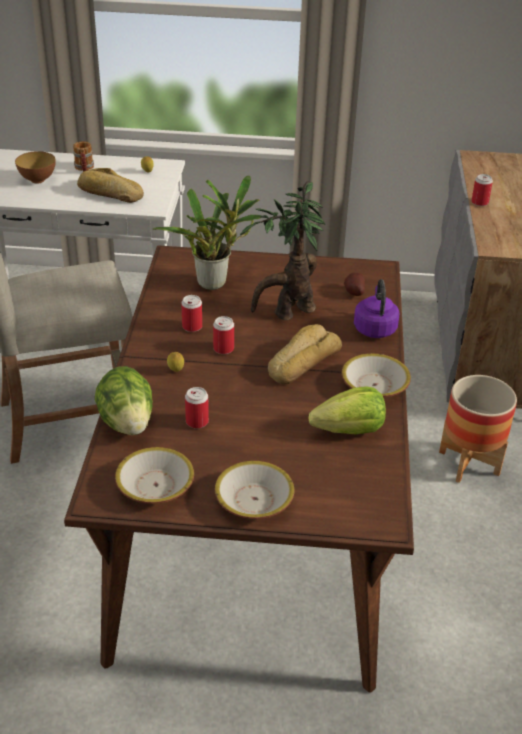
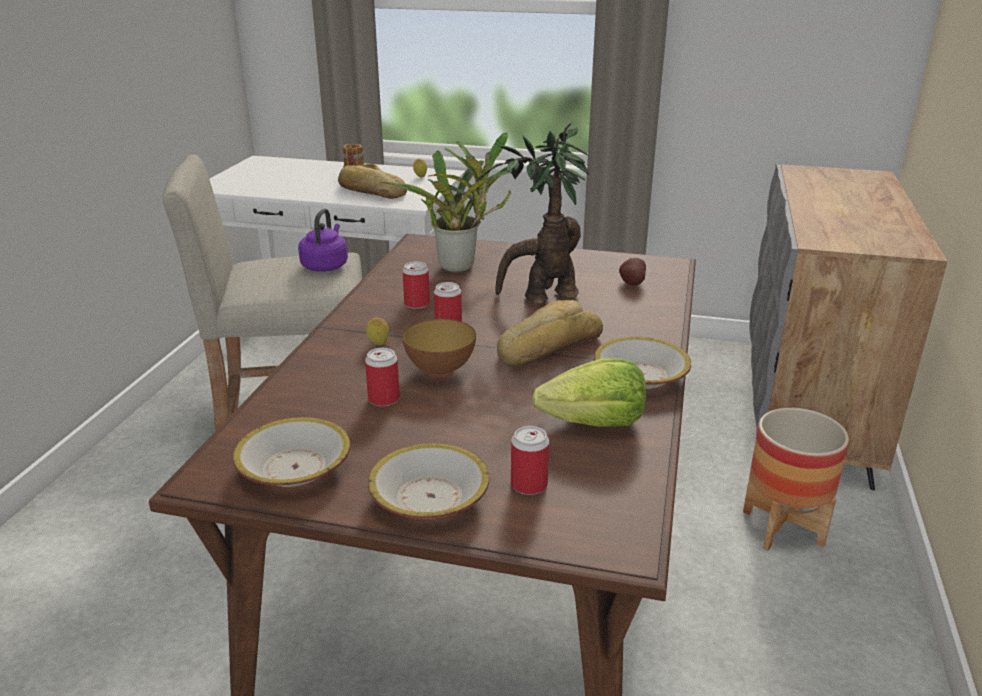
camera: 10 degrees right, 10 degrees down
(37, 180) = (300, 179): bowl -> bowl (440, 371)
(127, 423) = (291, 394): lettuce -> none
(374, 328) = (652, 318): purple kettle -> purple kettle (325, 265)
(479, 202) = (802, 204): can -> can (529, 485)

